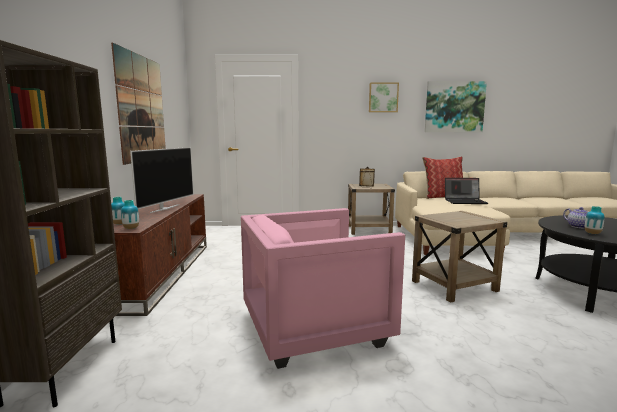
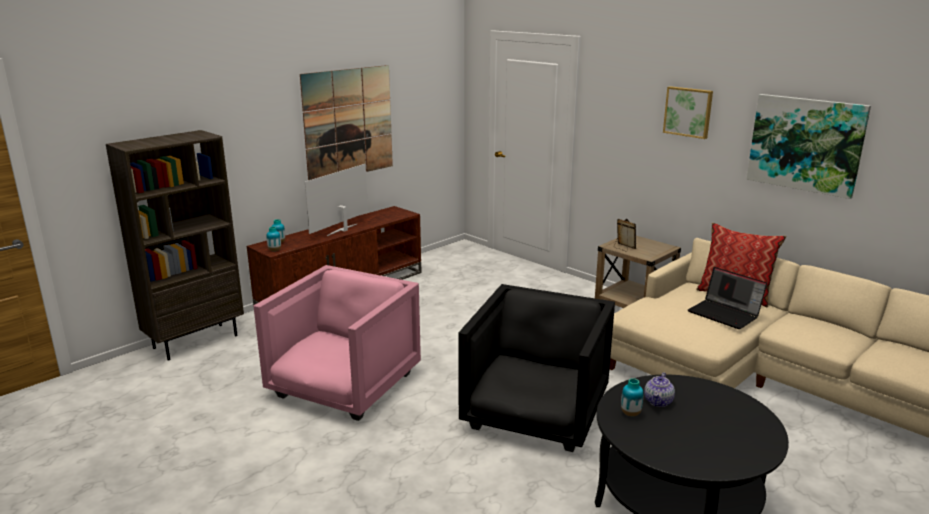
camera: 45 degrees right, 10 degrees up
(164, 208) = (343, 230): television -> television turned 150 degrees clockwise
(315, 328) = (344, 386): pink armchair -> pink armchair turned 90 degrees clockwise
(454, 286) = (536, 413): beige side table -> black armchair

